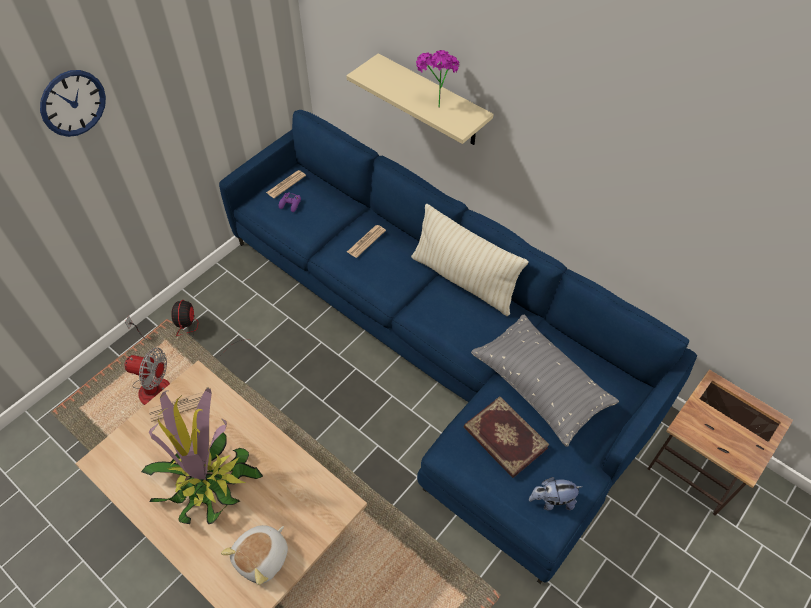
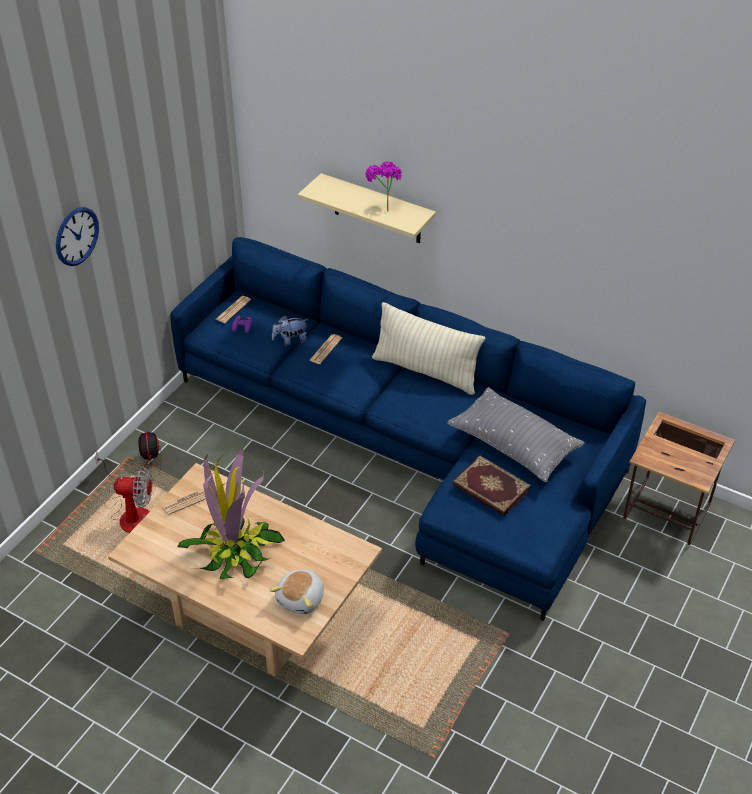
camera: 10 degrees left, 10 degrees down
(552, 500) = (541, 529): plush toy -> plush toy (290, 340)

